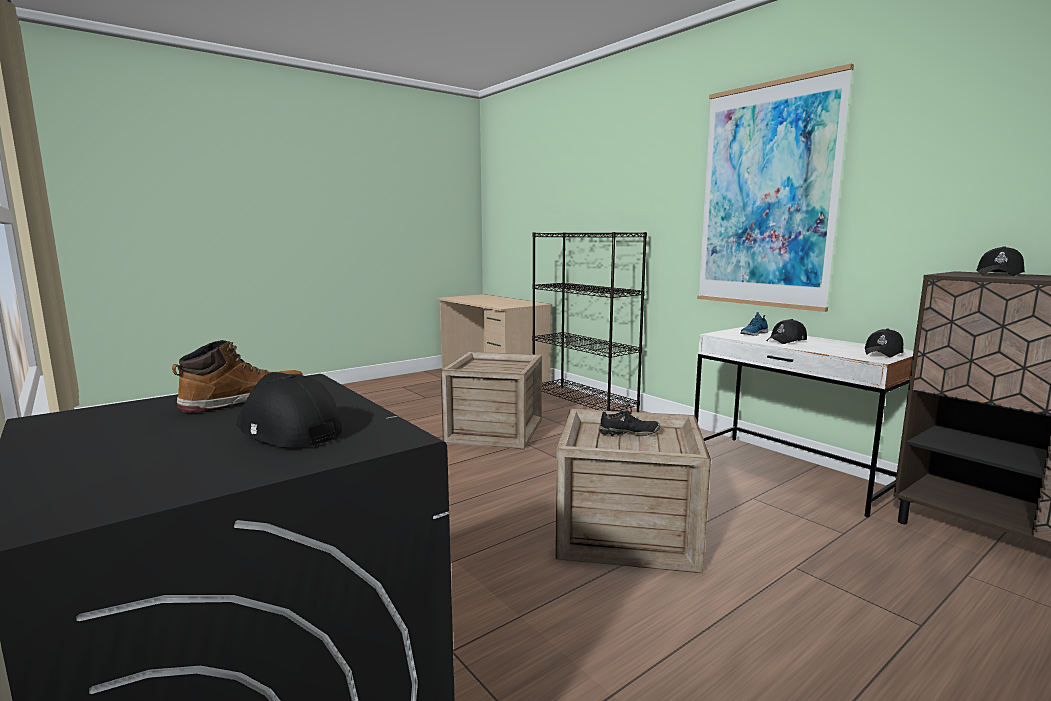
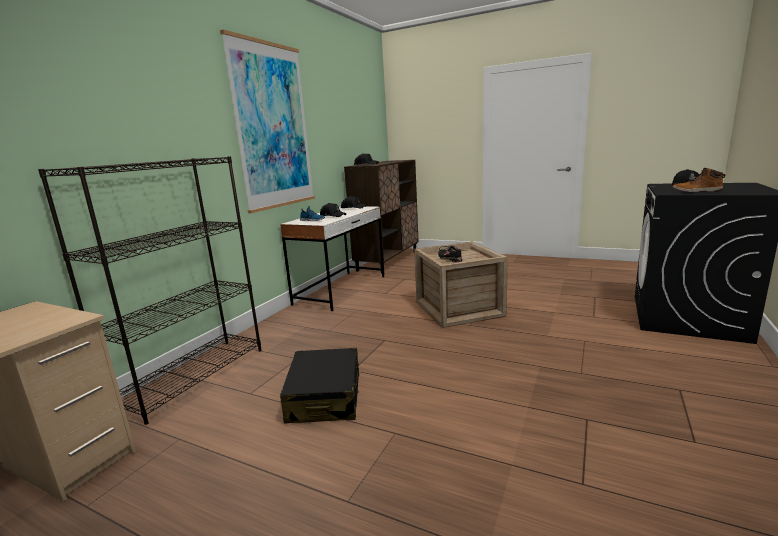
camera: 115 degrees left, 5 degrees up
(496, 430) = (325, 397): crate -> black suitcase

